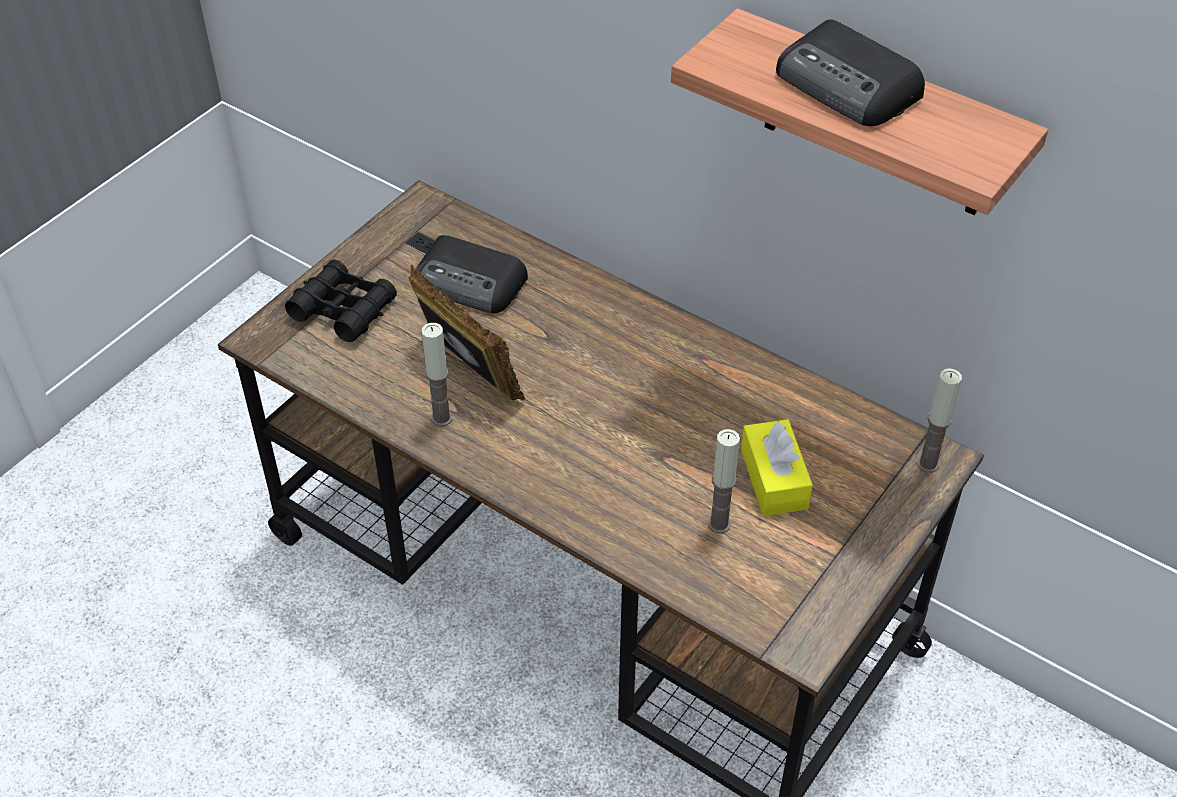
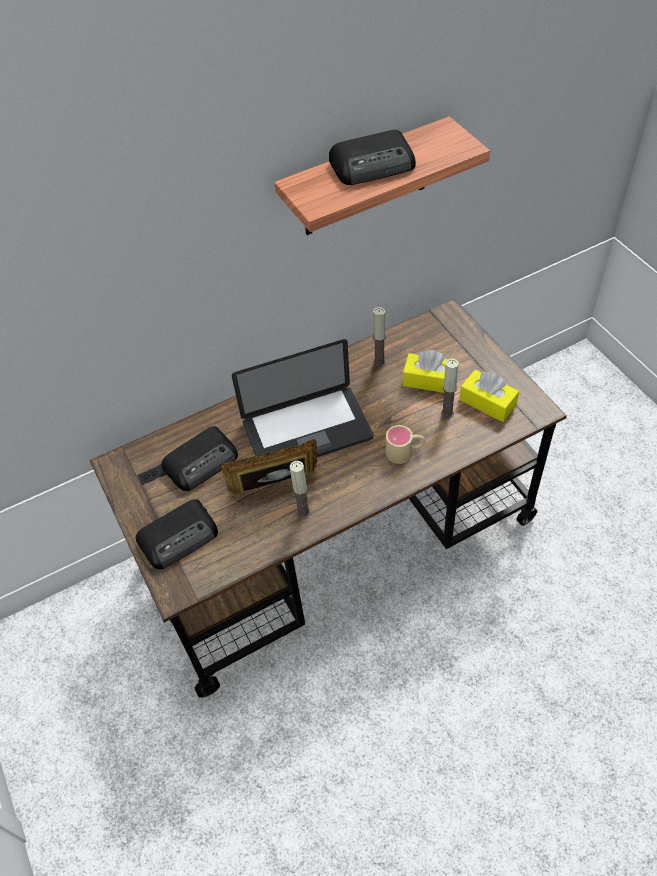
camera: 60 degrees left, 5 degrees up
(343, 309) = (180, 536): black binoculars -> radio
(586, 370) = (307, 430): none -> laptop
(611, 496) = (405, 452): none -> beige mug
(775, 570) = (487, 402): none -> yellow tissue box
(927, 464) = (450, 319): candle -> candle (379, 362)

